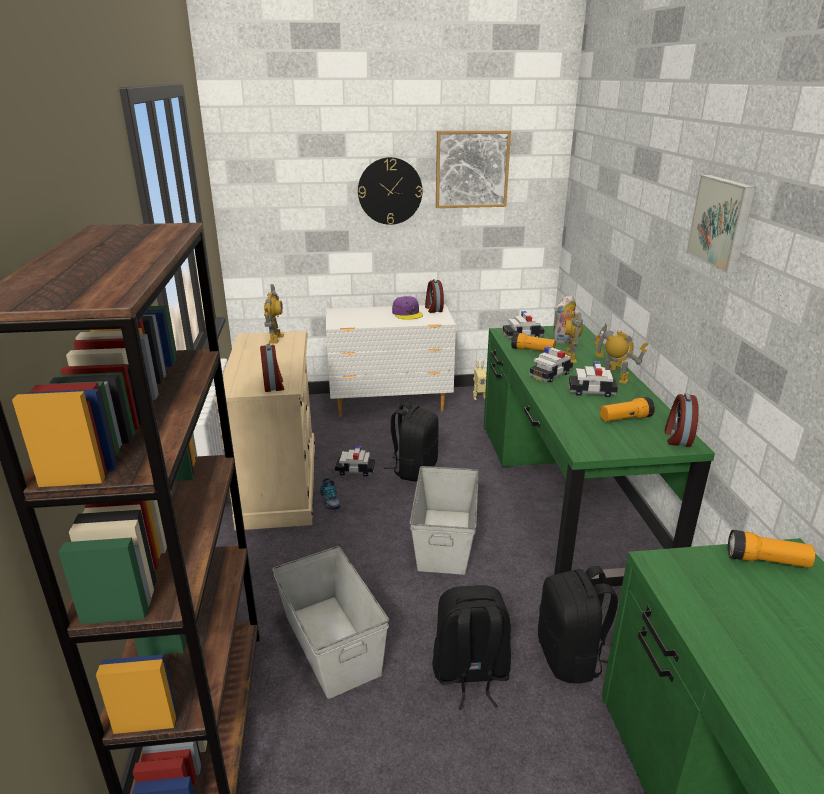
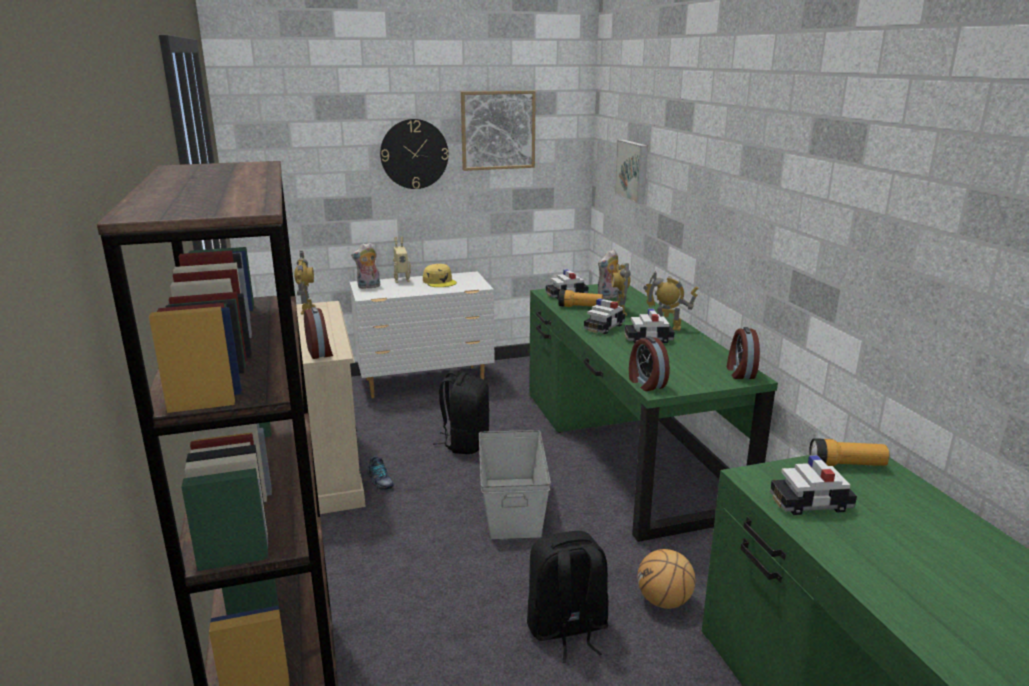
camera: 10 degrees left, 5 degrees down
(332, 642) = (414, 617): grey storage box -> none
(341, 315) = (368, 287): none -> plush toy
(355, 470) = (401, 449): toy car -> toy car (810, 503)
(407, 313) = (439, 282): purple cap -> yellow cap
(433, 309) = (466, 276): alarm clock -> alarm clock (646, 383)
(479, 397) = (518, 368): toy robot -> toy robot (401, 280)
(570, 658) = (664, 601): black backpack -> basketball
(625, 419) = (687, 360): flashlight -> none
(722, 222) = (763, 161): picture -> picture (633, 170)

